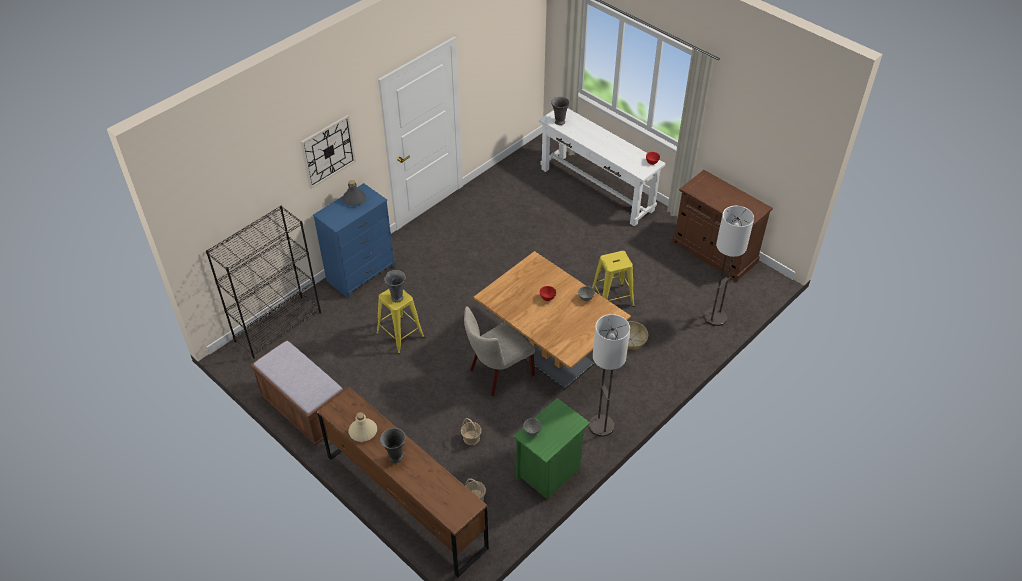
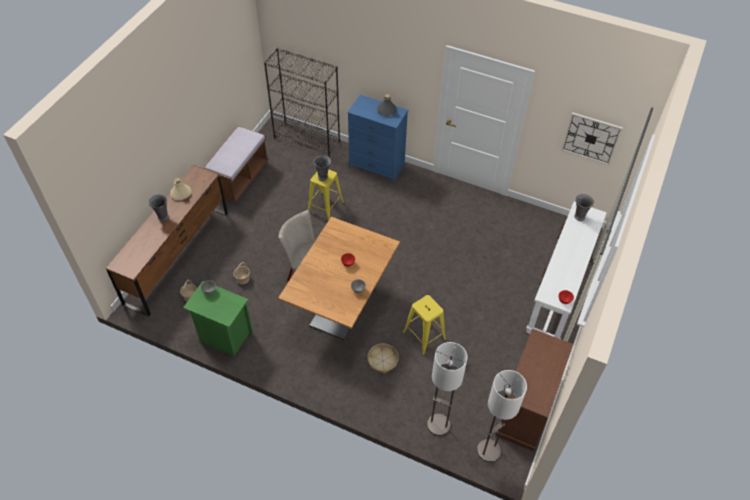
camera: 70 degrees right, 5 degrees up
(328, 151) = (386, 62): wall clock -> wall clock (591, 138)
(601, 426) = (280, 361): floor lamp -> floor lamp (488, 451)

